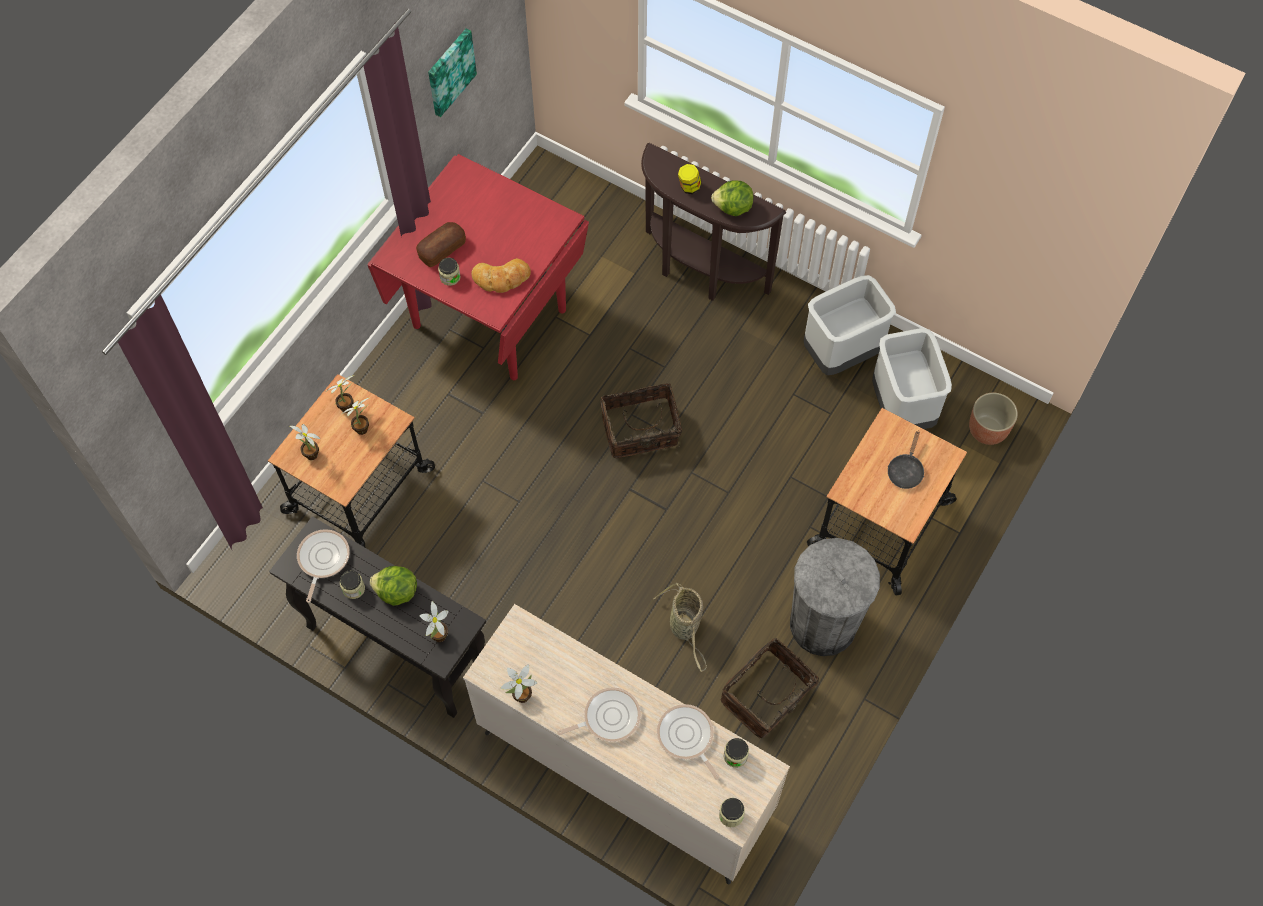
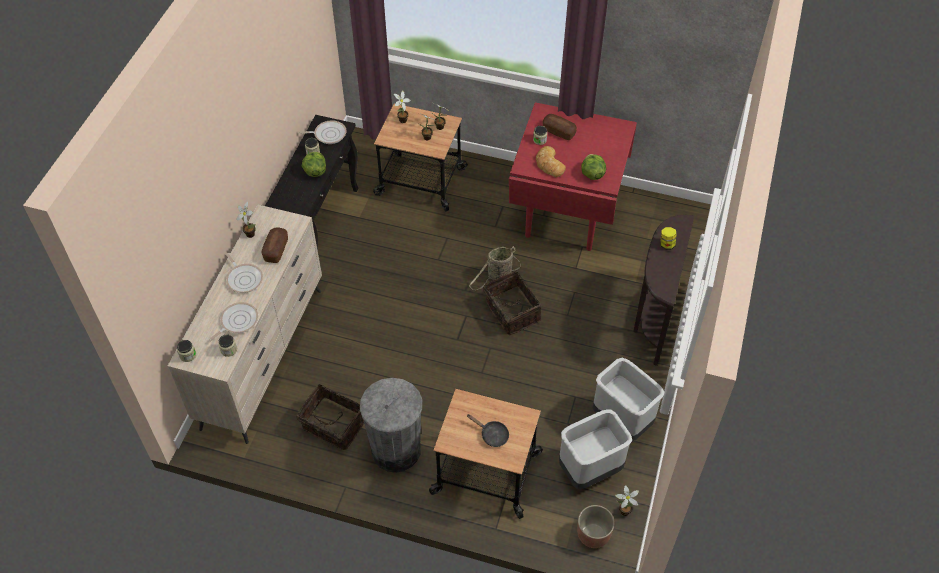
camera: 75 degrees right, 10 degrees down
(438, 638) = (290, 197): potted plant -> potted plant (623, 511)
(450, 71) = (656, 64): picture -> none
(564, 663) = (276, 249): none -> bread
(685, 627) = (373, 368): basket -> basket (498, 276)
(733, 208) = (660, 273): lettuce -> lettuce (592, 174)
(905, 470) = (492, 435): black frying pan -> black frying pan turned 150 degrees counterclockwise

